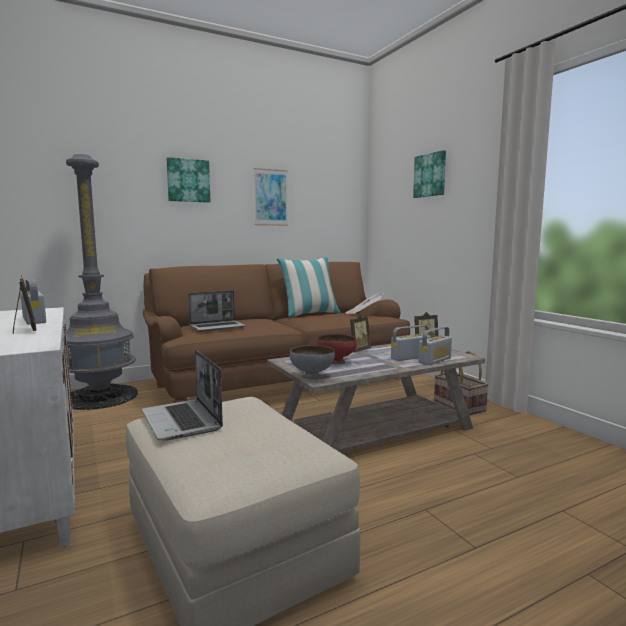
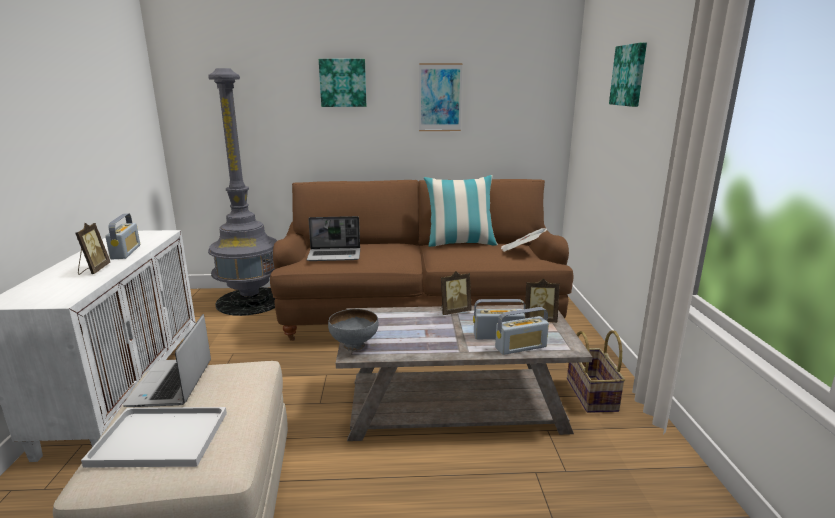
camera: 25 degrees right, 10 degrees up
(236, 450) = (163, 437): none -> white tray
(336, 362) = (407, 326): red bowl -> none

